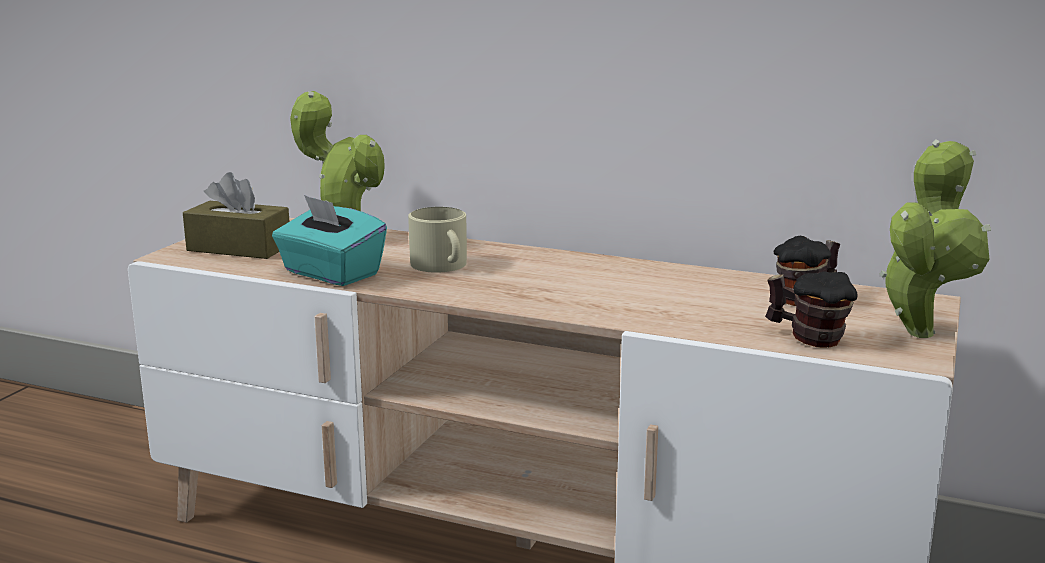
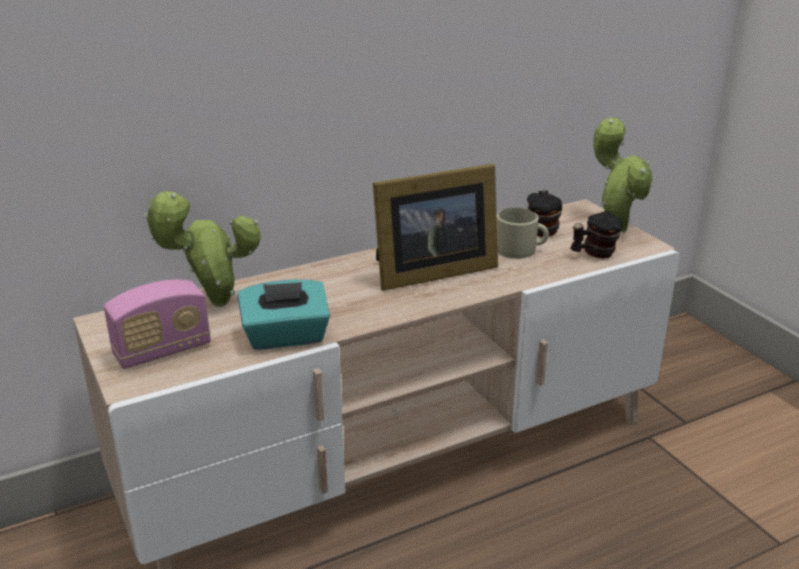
camera: 50 degrees left, 10 degrees up
(239, 248) = (162, 351): brown tissue box -> radio
(442, 265) = (333, 296): beige mug -> beige mug (520, 250)
(574, 283) = (430, 272): none -> picture frame

